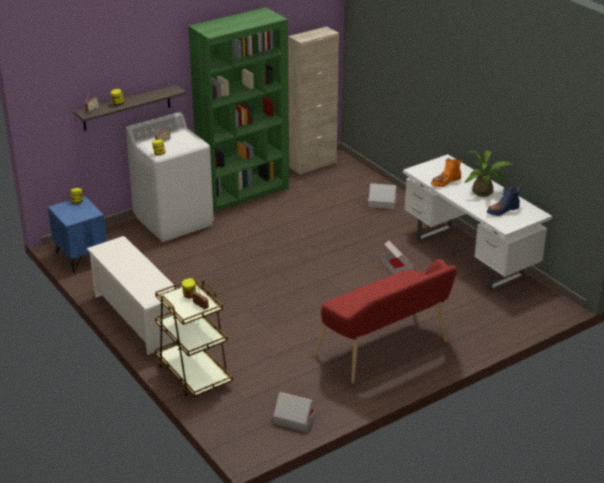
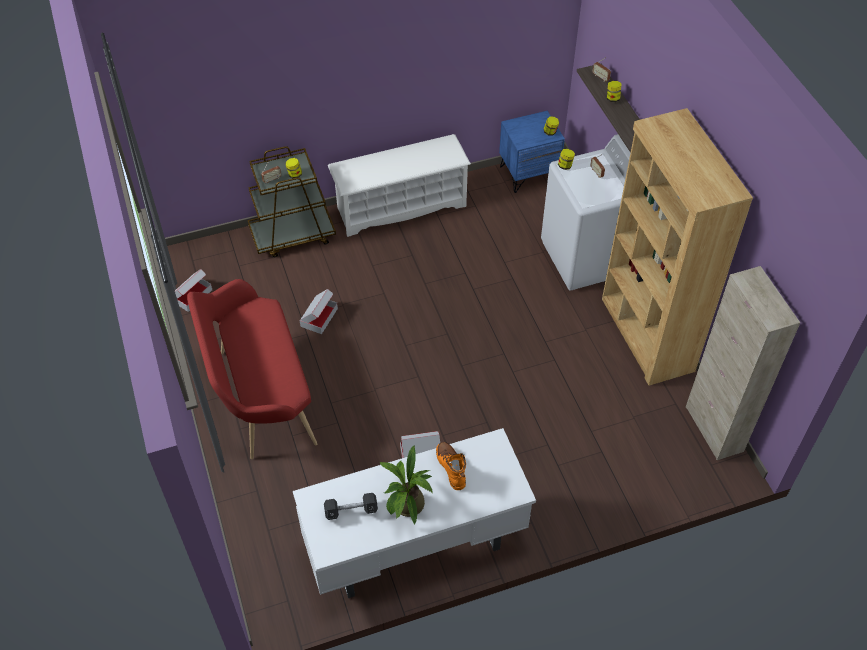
camera: 105 degrees right, 20 degrees up
(244, 192) = (646, 335): green bookcase -> brown bookcase
(382, 203) = (582, 485): cardboard box -> cardboard box (319, 317)
(502, 210) = (351, 510): blue boot -> black dumbbell

